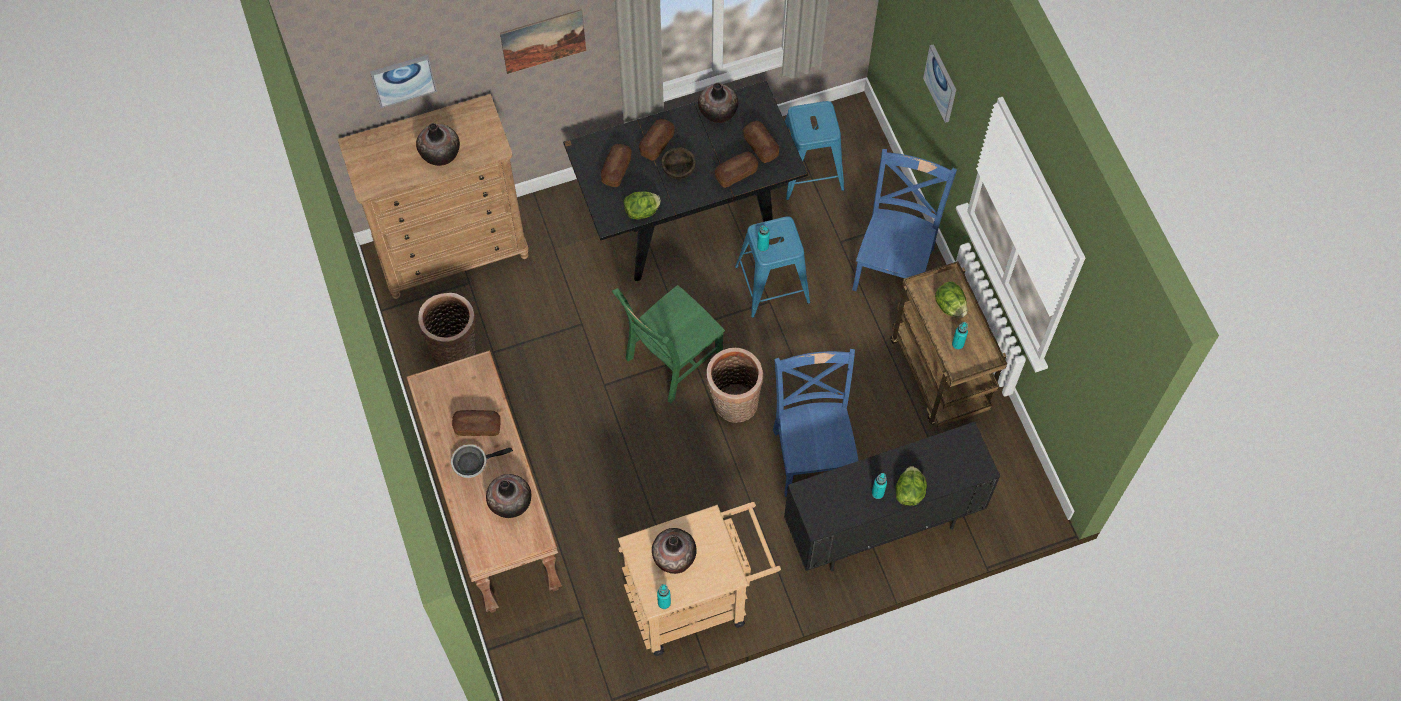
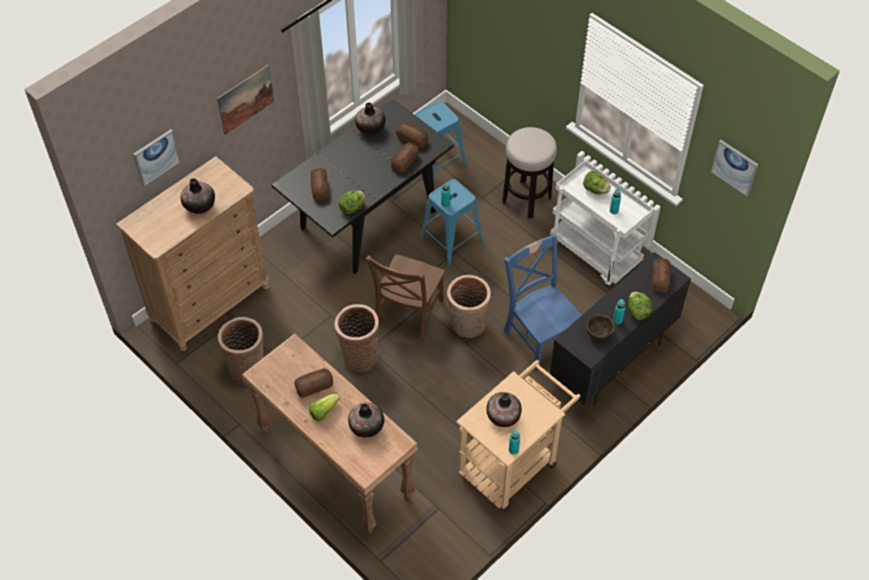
camera: 25 degrees left, 10 degrees down
(473, 462) = (323, 411): frying pan -> lettuce
(588, 389) = (359, 355): none -> basket
(657, 144) = (339, 162): bread -> bread (660, 279)
(671, 361) = (408, 315): green chair -> brown chair
(679, 170) = (364, 173): brown bowl -> brown bowl (599, 332)
(894, 266) = (526, 199): blue chair -> stool
(940, 375) = (596, 254): brown cart -> white cart
(941, 83) = (527, 42): picture -> picture (735, 167)

